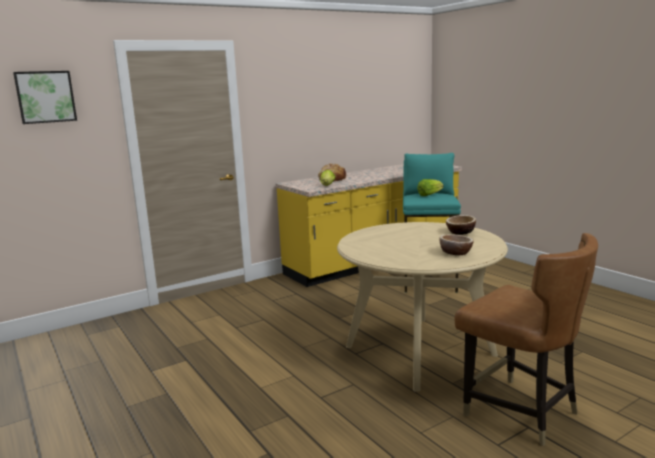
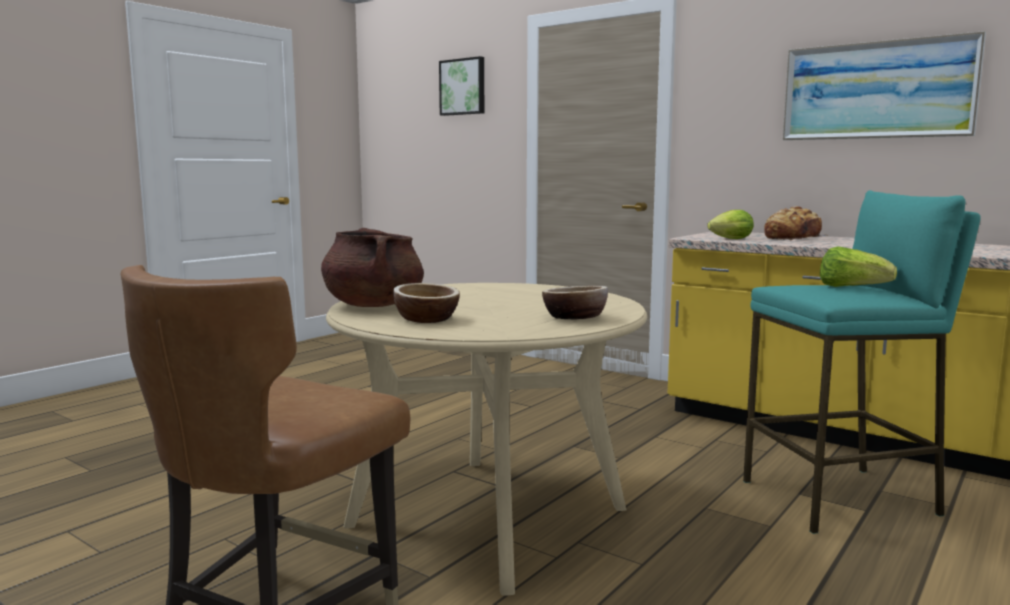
camera: 70 degrees right, 5 degrees down
(337, 102) = (877, 90): none -> picture
(409, 261) = (373, 305): none -> brown cooking pot

